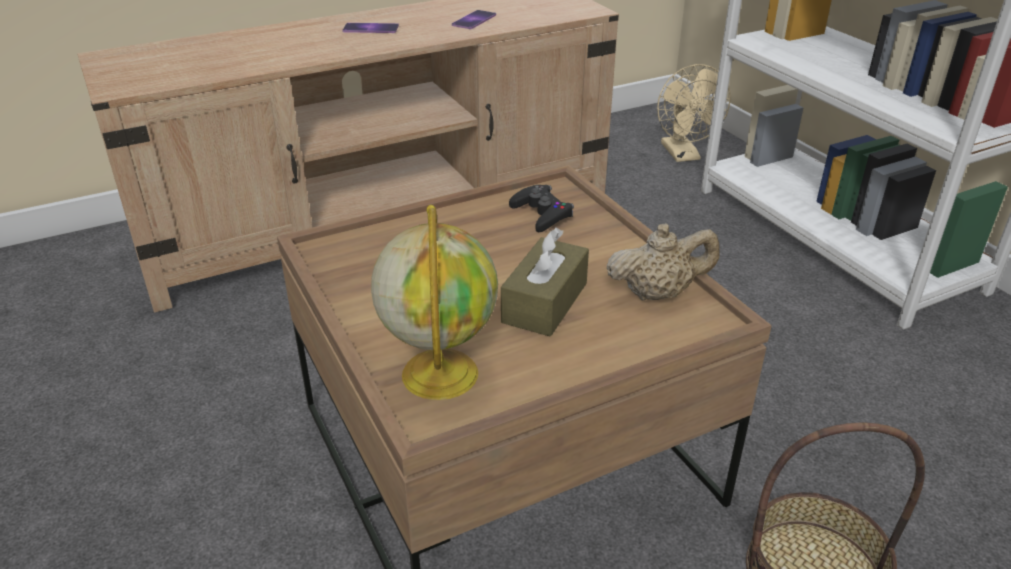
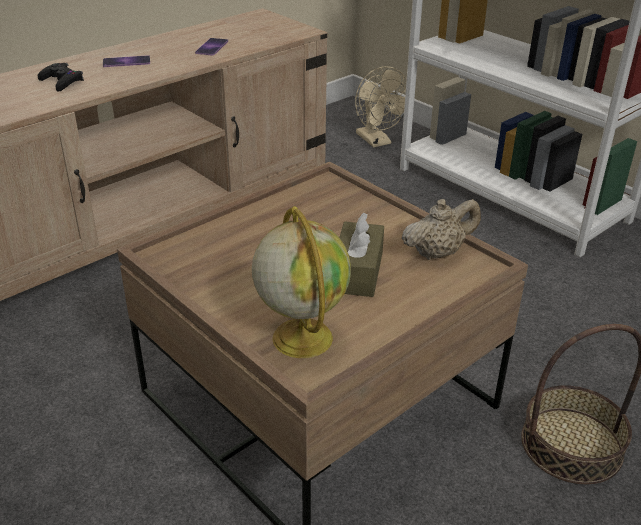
camera: 15 degrees left, 0 degrees up
(541, 214) = (324, 203): black game controller -> black game controller (62, 82)

